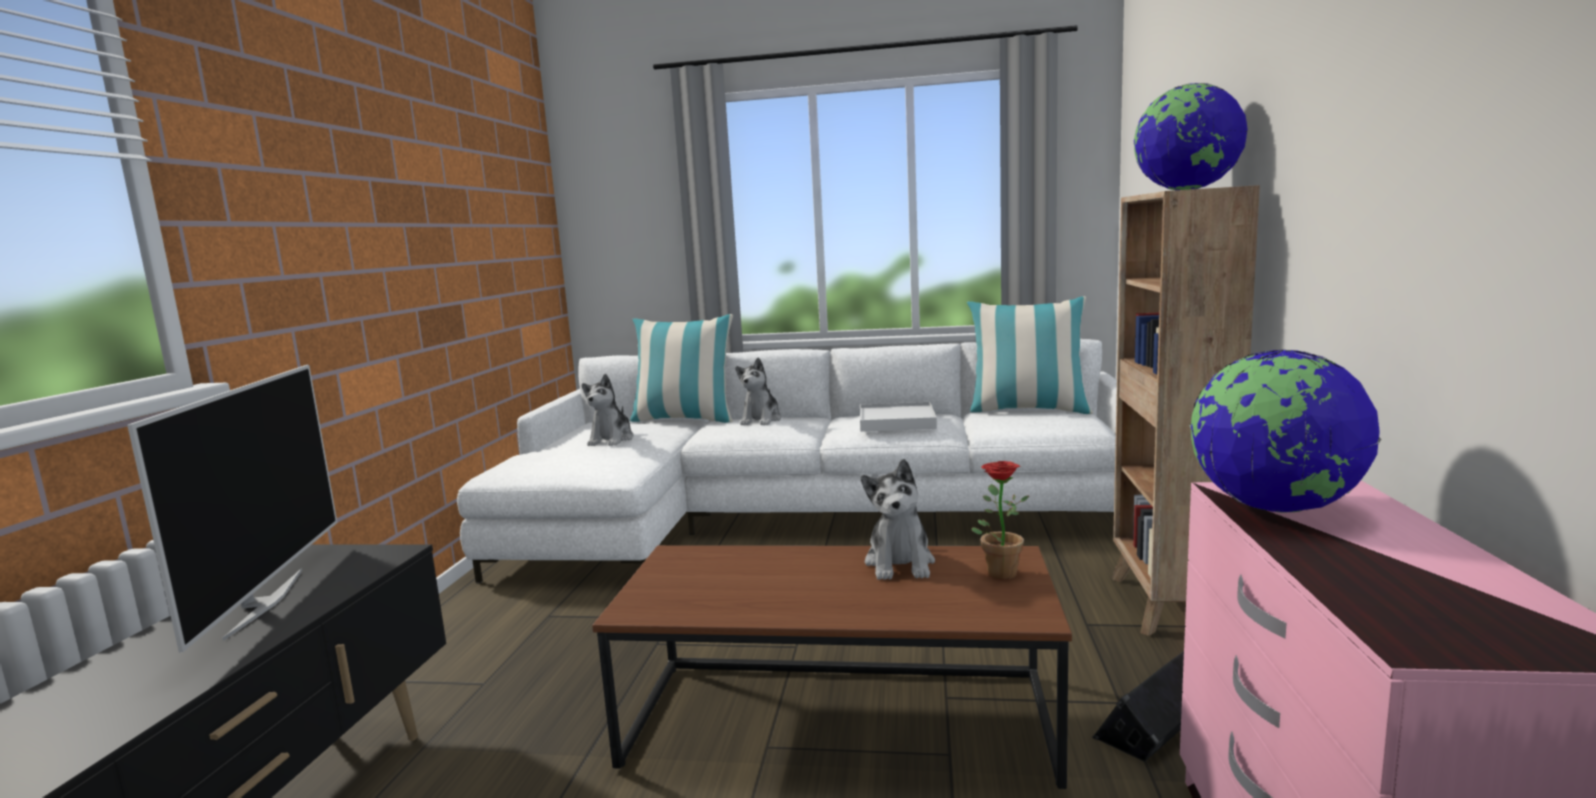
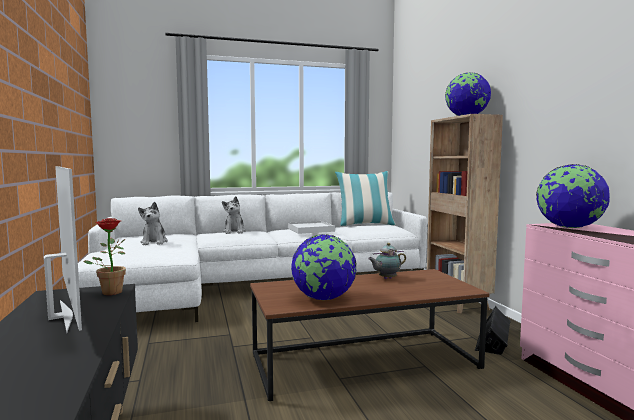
camera: 25 degrees left, 5 degrees down
(685, 419) = (184, 233): pillow -> none
(724, 601) = (323, 298): none -> globe
(900, 563) = (386, 279): plush toy -> teapot
(998, 571) = (432, 277): potted plant -> potted plant (110, 291)

